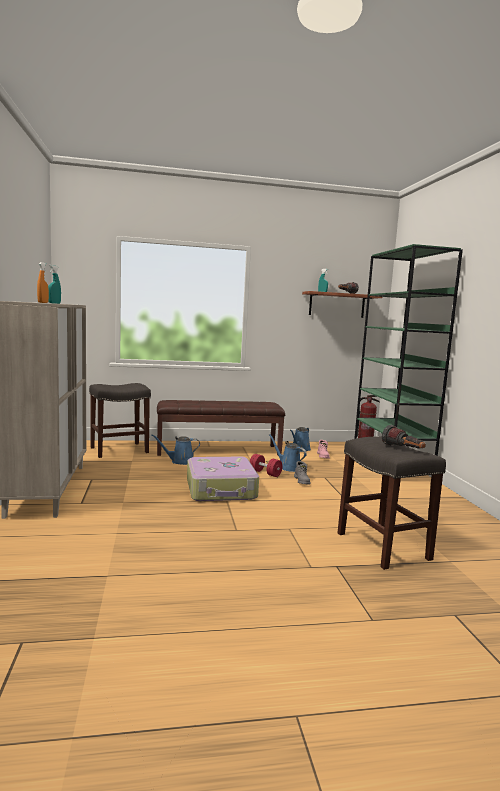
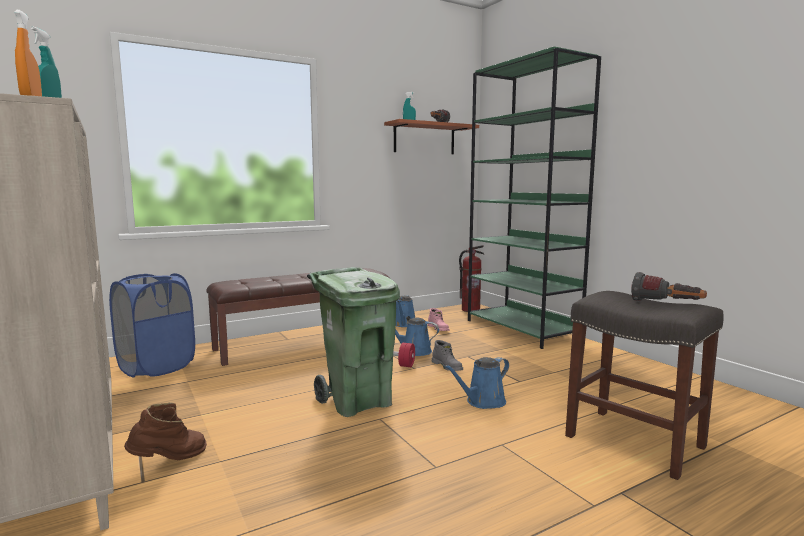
camera: 20 degrees left, 0 degrees up
(99, 497) = (169, 460): none -> brown boot
(120, 450) = (157, 367): grey stool -> blue laundry basket
(180, 461) = (263, 369): blue watering can -> blue watering can (483, 402)
(221, 489) = (357, 402): suitcase -> green trash can

